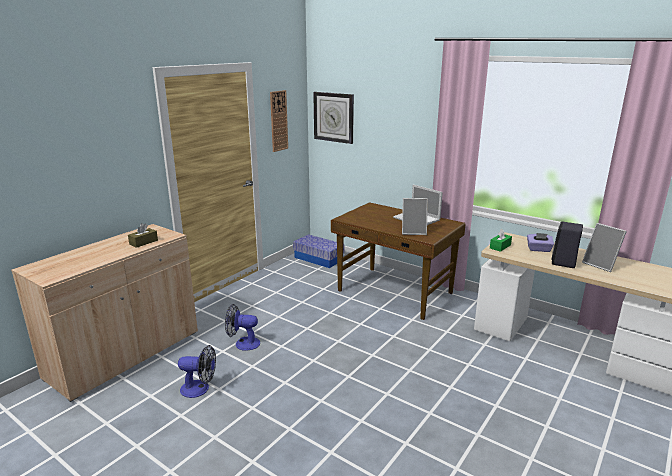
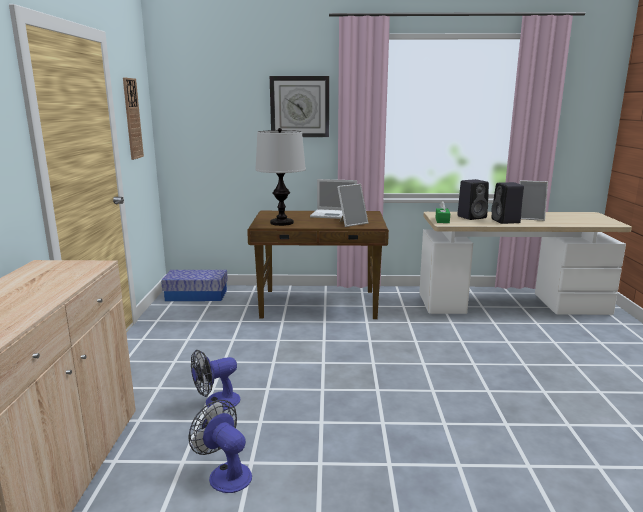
camera: 35 degrees left, 5 degrees down
(143, 242) = (64, 279): brown tissue box -> none
(200, 389) = (225, 473): fan -> fan turned 105 degrees counterclockwise
(334, 117) = (193, 115): wall clock -> wall clock (299, 107)
(362, 219) = (282, 223): none -> table lamp
(539, 249) = (472, 217): purple tissue box -> black speaker

